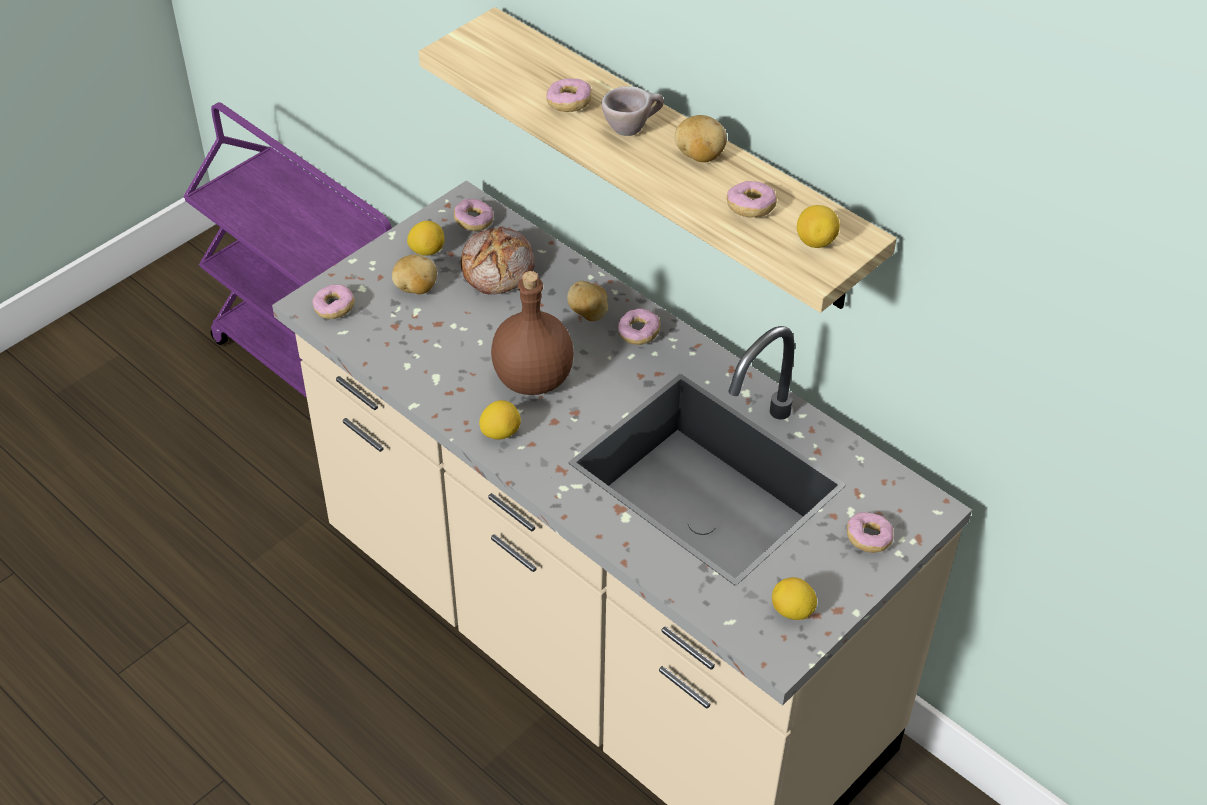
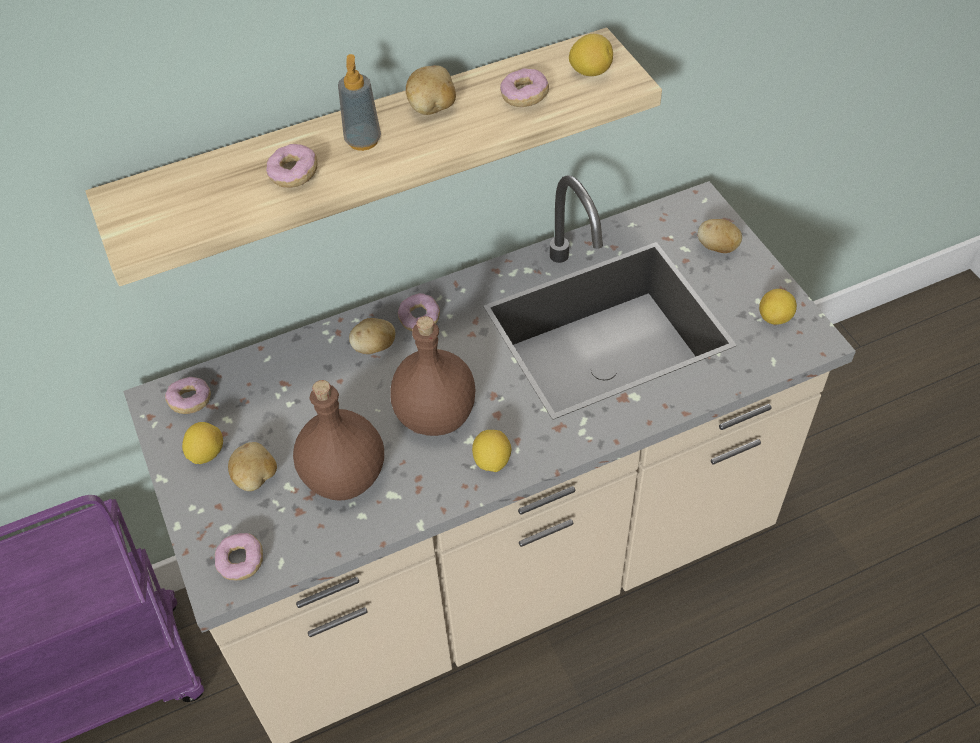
camera: 65 degrees left, 5 degrees up
(442, 340) = (343, 475): none -> brown bottle
(499, 269) = (272, 399): bread -> none
(632, 128) = (363, 141): beige cup -> soap dispenser
(868, 539) = (717, 248): donut -> potato

